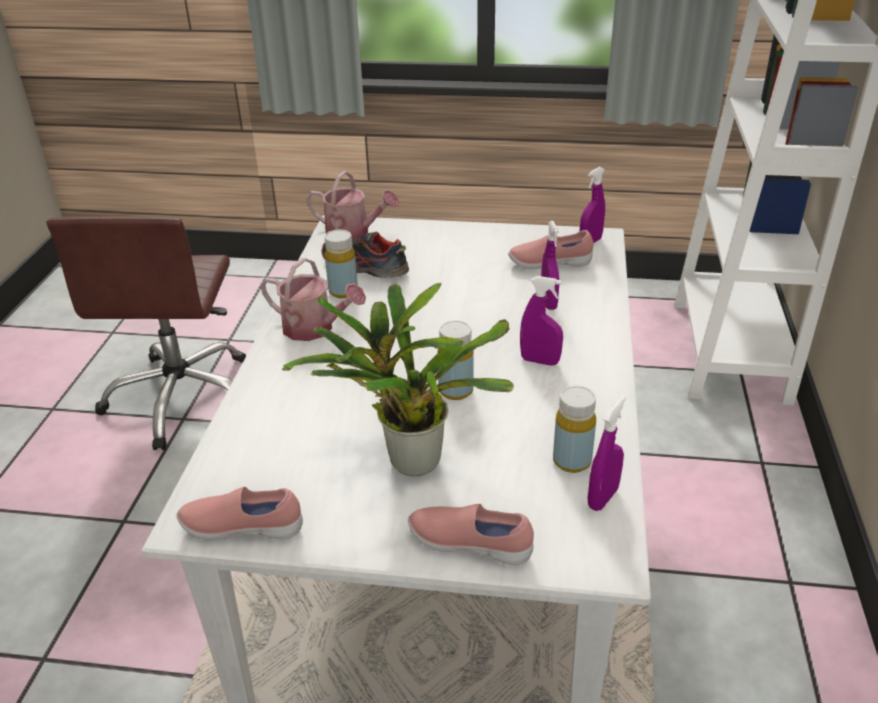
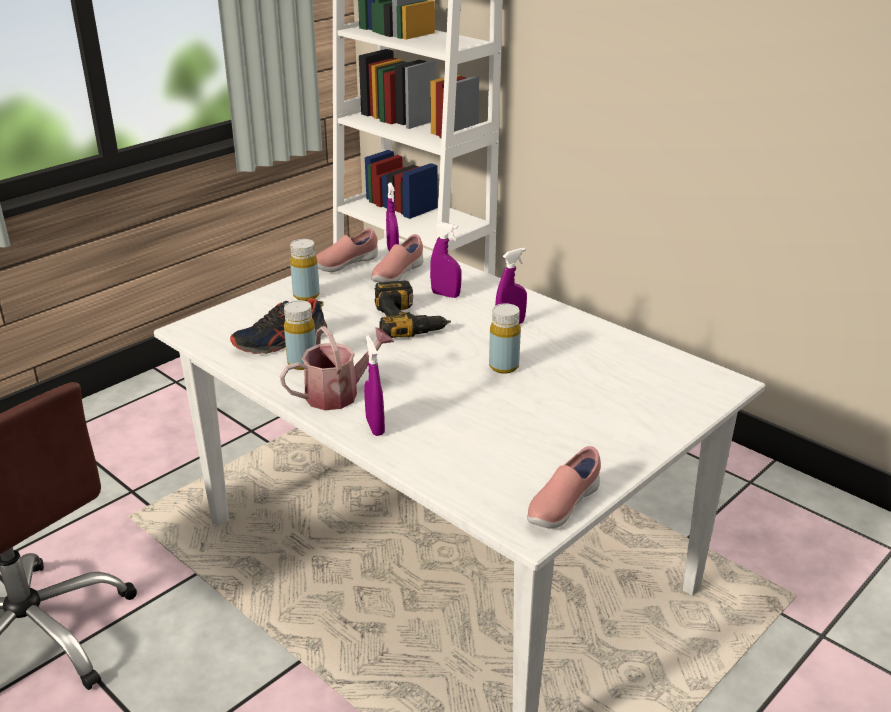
camera: 55 degrees left, 5 degrees down
(353, 233) = (214, 327): watering can -> none
(408, 460) = (560, 413): potted plant -> none
(470, 544) = (669, 421): pink shoe -> pink shoe (345, 264)
(475, 306) = (410, 321): none -> power drill
(572, 461) = (627, 357): yellow bottle -> yellow bottle (306, 295)
(603, 498) = (672, 362): purple spray bottle -> purple spray bottle (375, 427)

